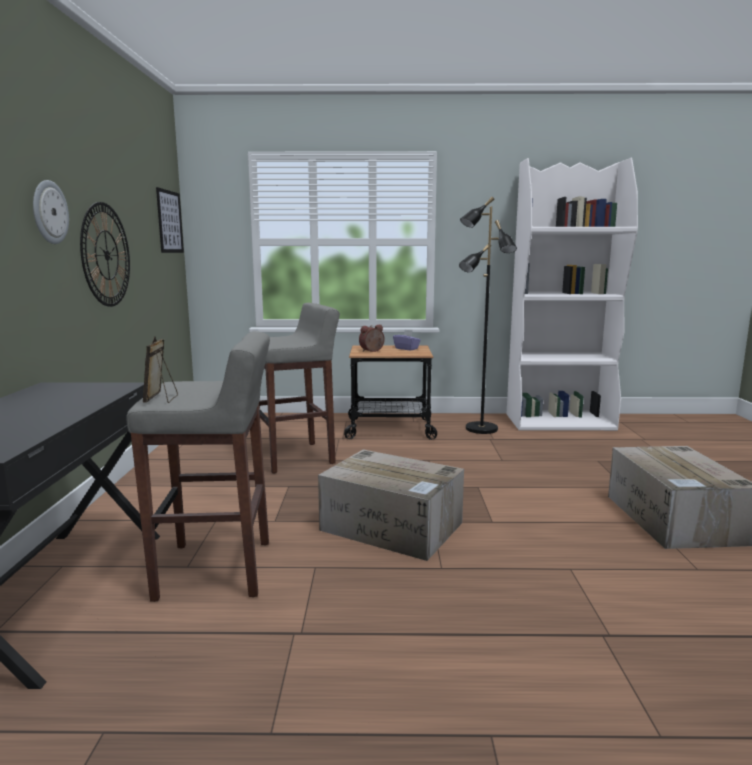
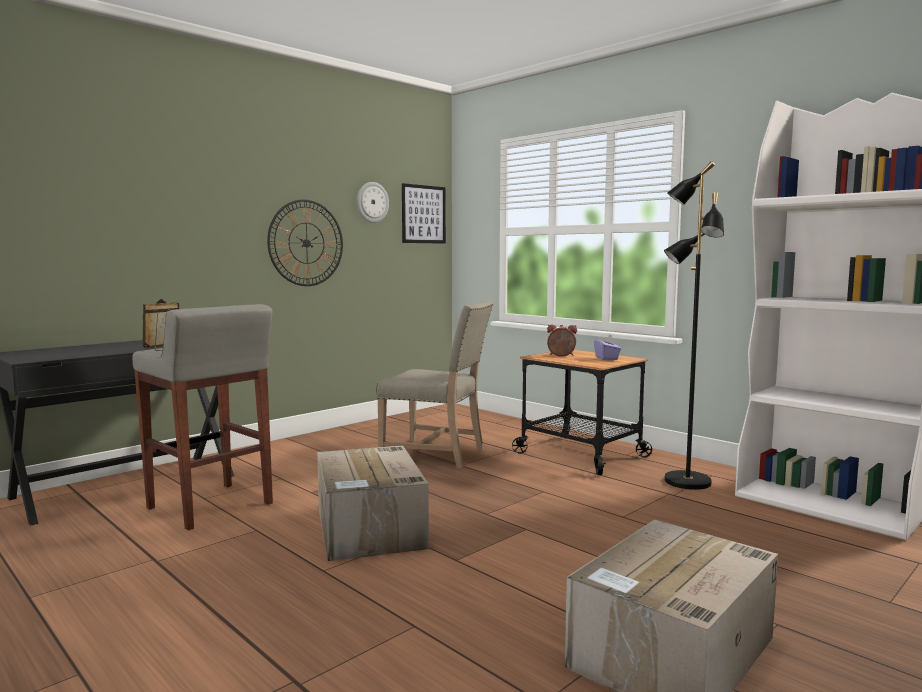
camera: 45 degrees right, 5 degrees down
(49, 212) = (229, 209): wall clock -> wall clock (372, 202)
(296, 457) = (436, 454): grey stool -> beige chair

